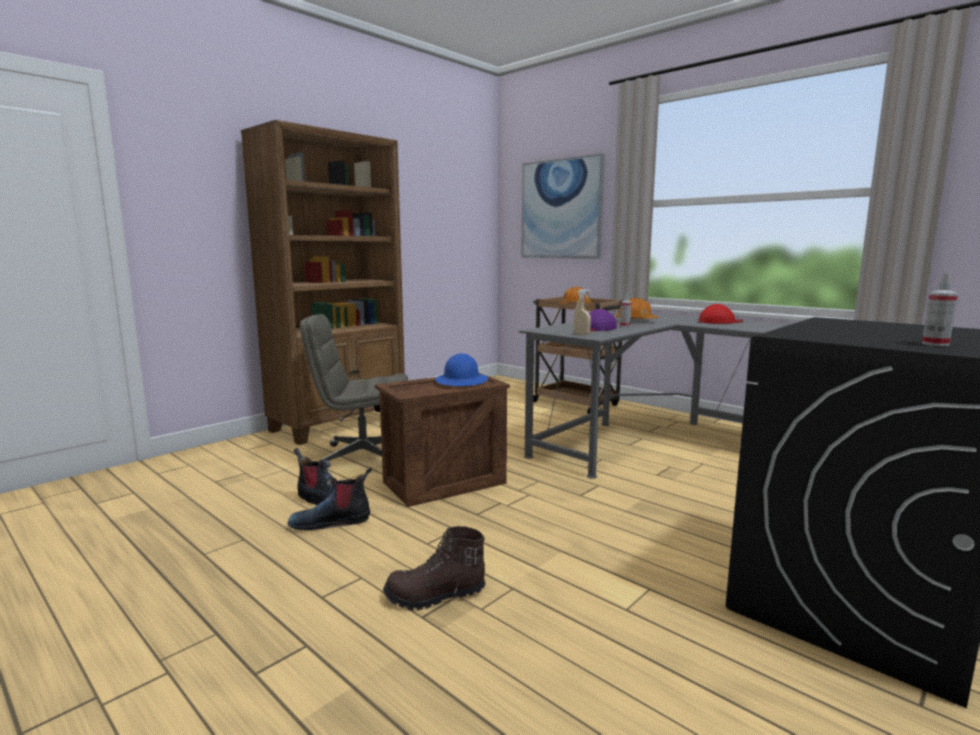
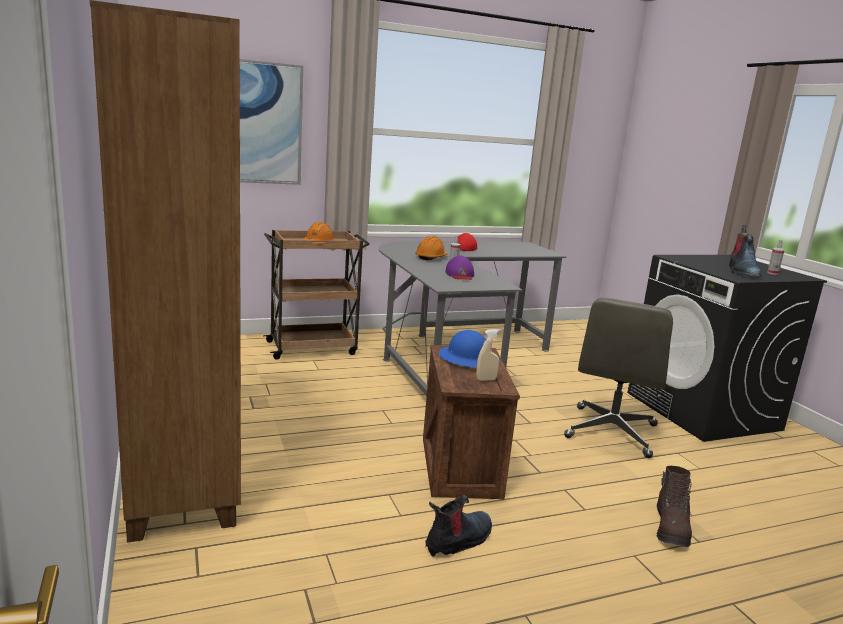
camera: 65 degrees left, 5 degrees up
(331, 522) = (514, 549): boot -> boot (742, 272)
(362, 458) = (342, 492): grey office chair -> grey office chair (611, 432)
(581, 334) = (487, 285): beige spray bottle -> beige spray bottle (486, 379)

